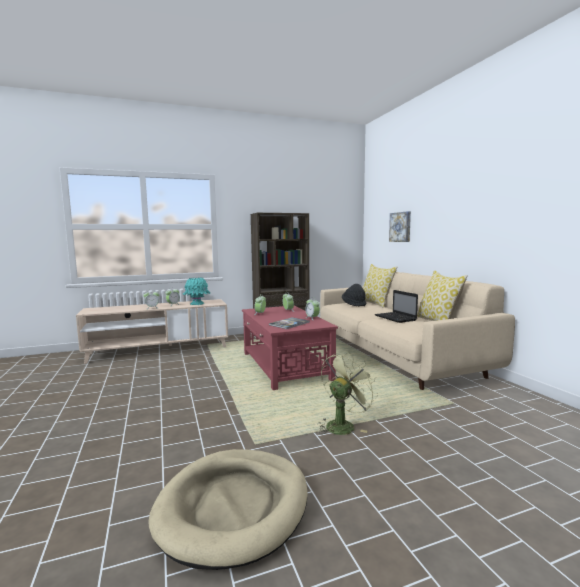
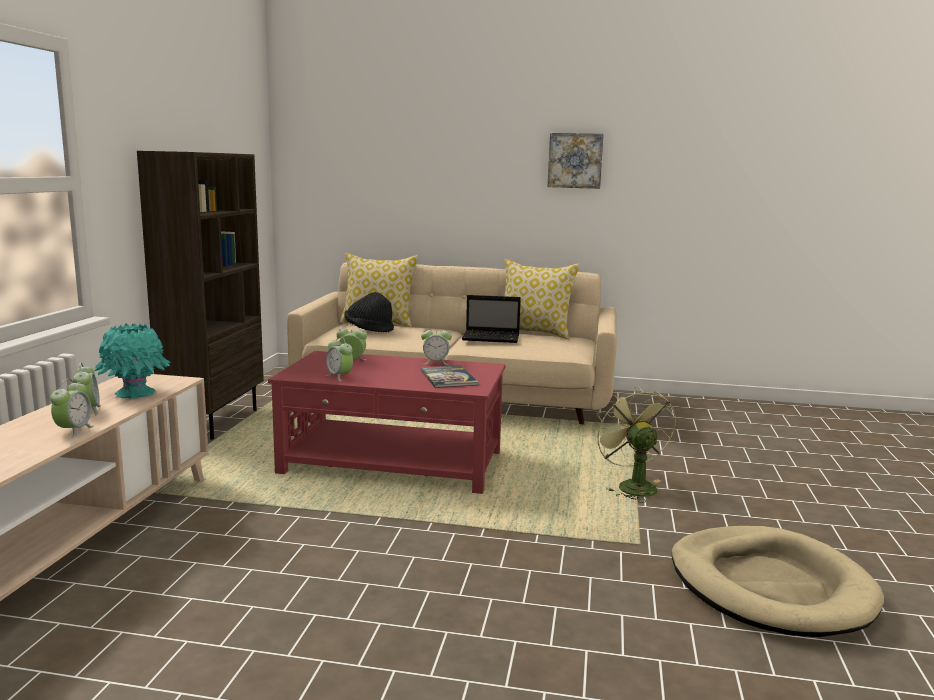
camera: 60 degrees left, 5 degrees up
(400, 227) = (388, 186): picture -> picture (575, 160)

